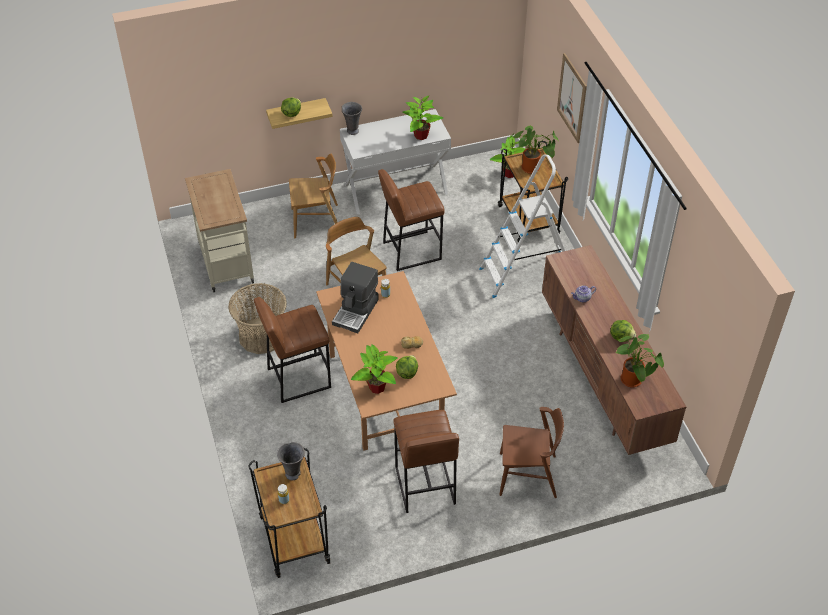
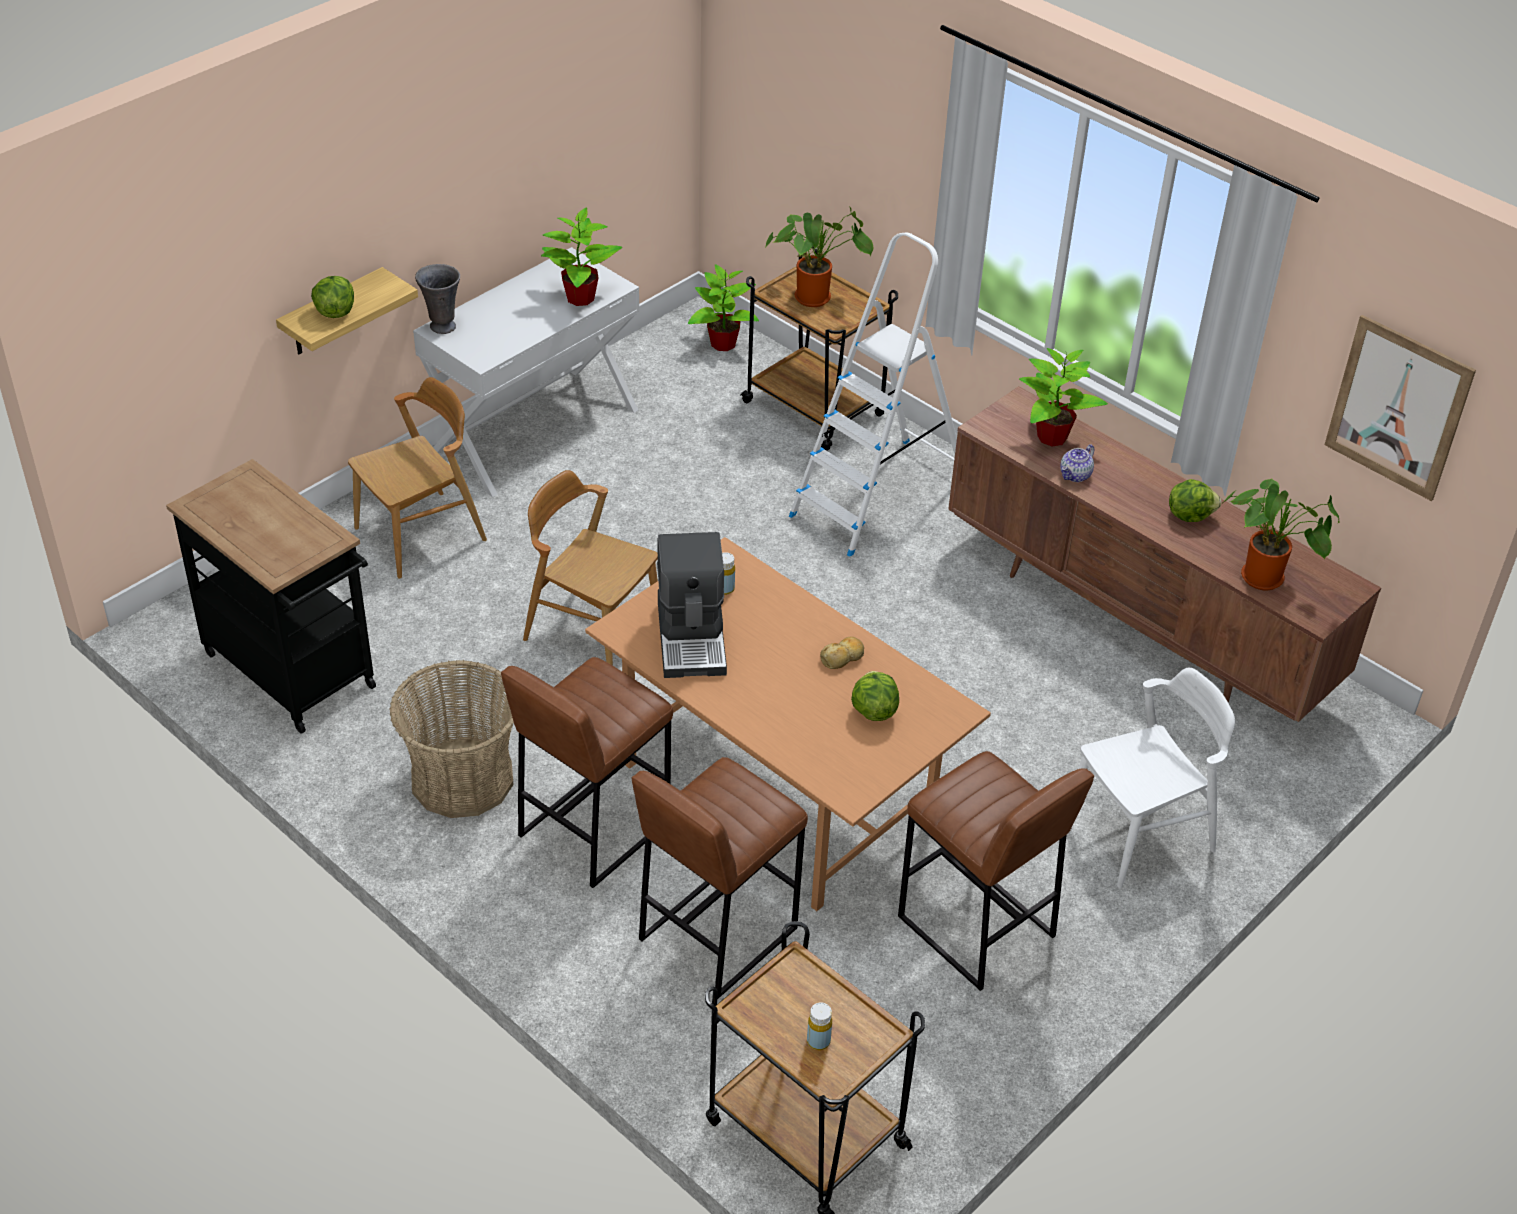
camera: 30 degrees left, 5 degrees down
(226, 265) = (293, 673): beige cart -> black cart
(293, 473) = (798, 982): grey vase -> none
(376, 387) = (837, 757): potted plant -> potted plant (1051, 437)
(411, 251) = (642, 527): brown stool -> brown stool (716, 935)
(528, 475) = (1139, 833): brown chair -> white chair
(572, 98) = (882, 127): picture -> picture (1398, 408)

